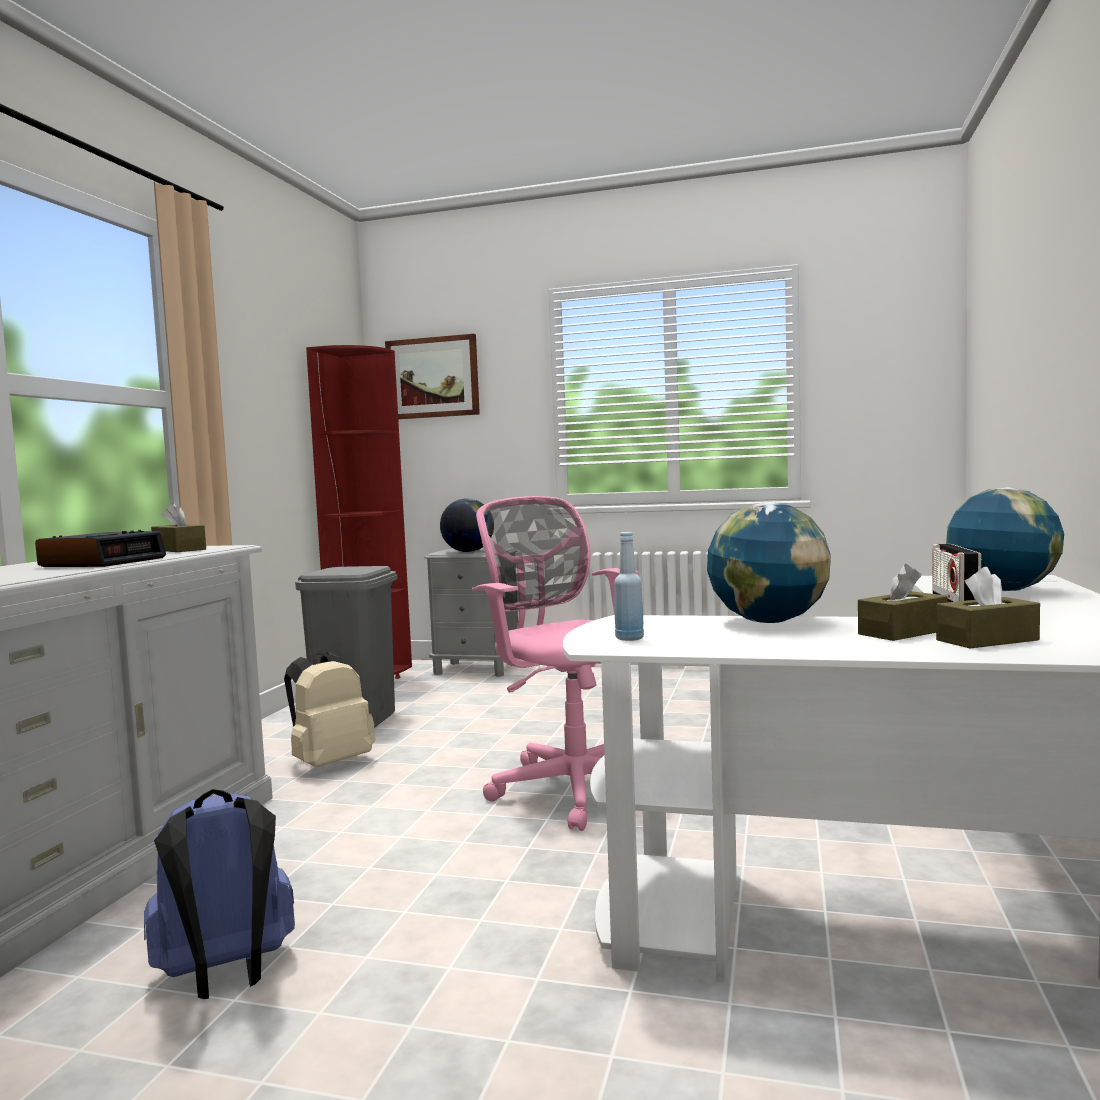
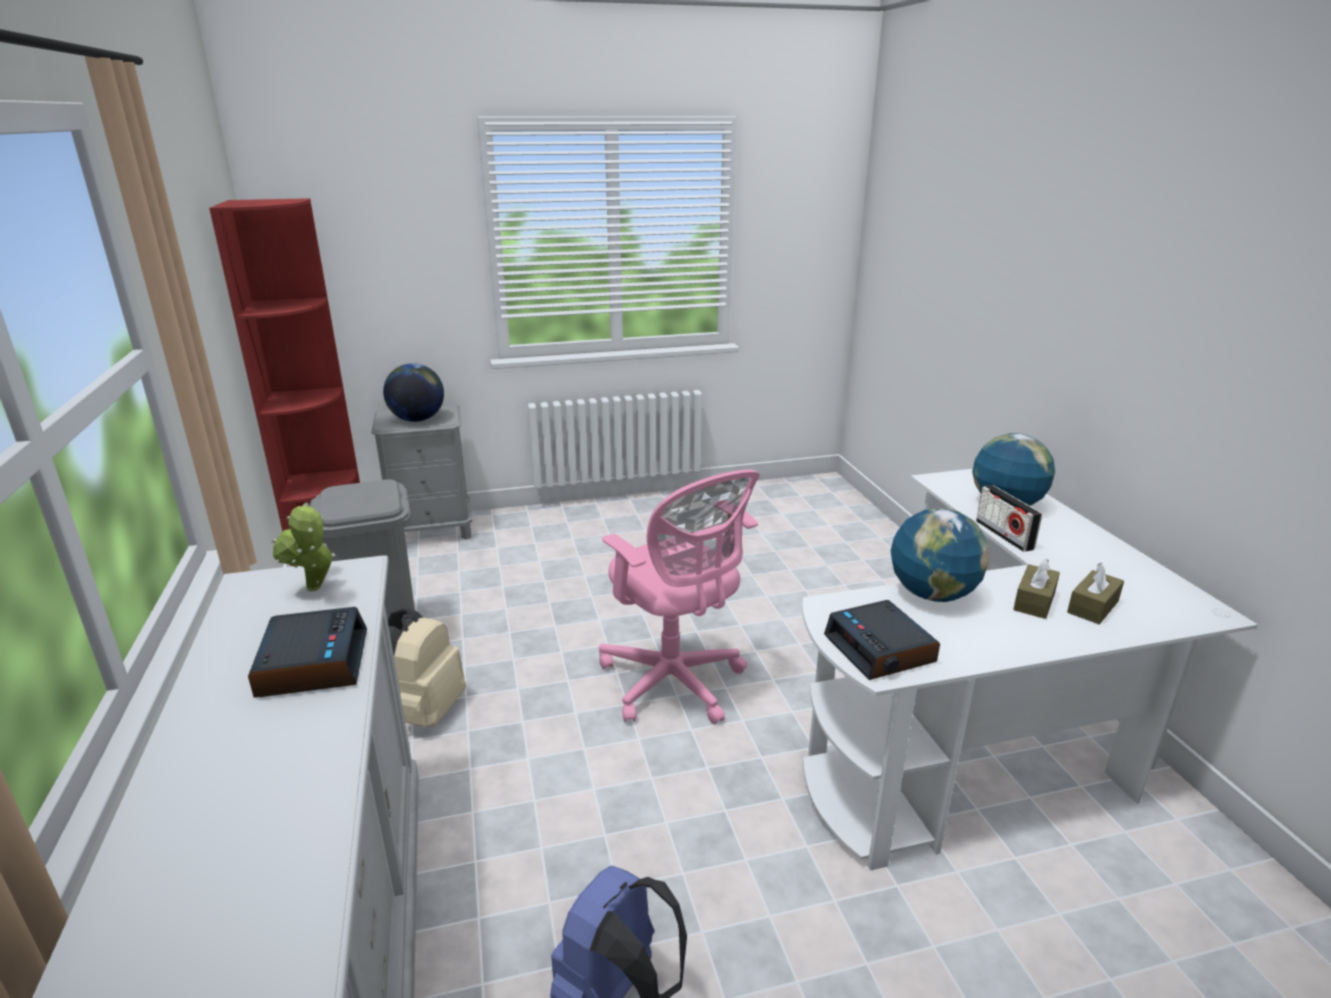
camera: 30 degrees left, 20 degrees up
(179, 550) = (315, 590): brown tissue box -> potted plant
(433, 377) = (336, 215): picture -> none
(571, 786) = (675, 683): pink office chair -> pink office chair turned 150 degrees counterclockwise
(629, 638) = (880, 650): blue bottle -> alarm clock

